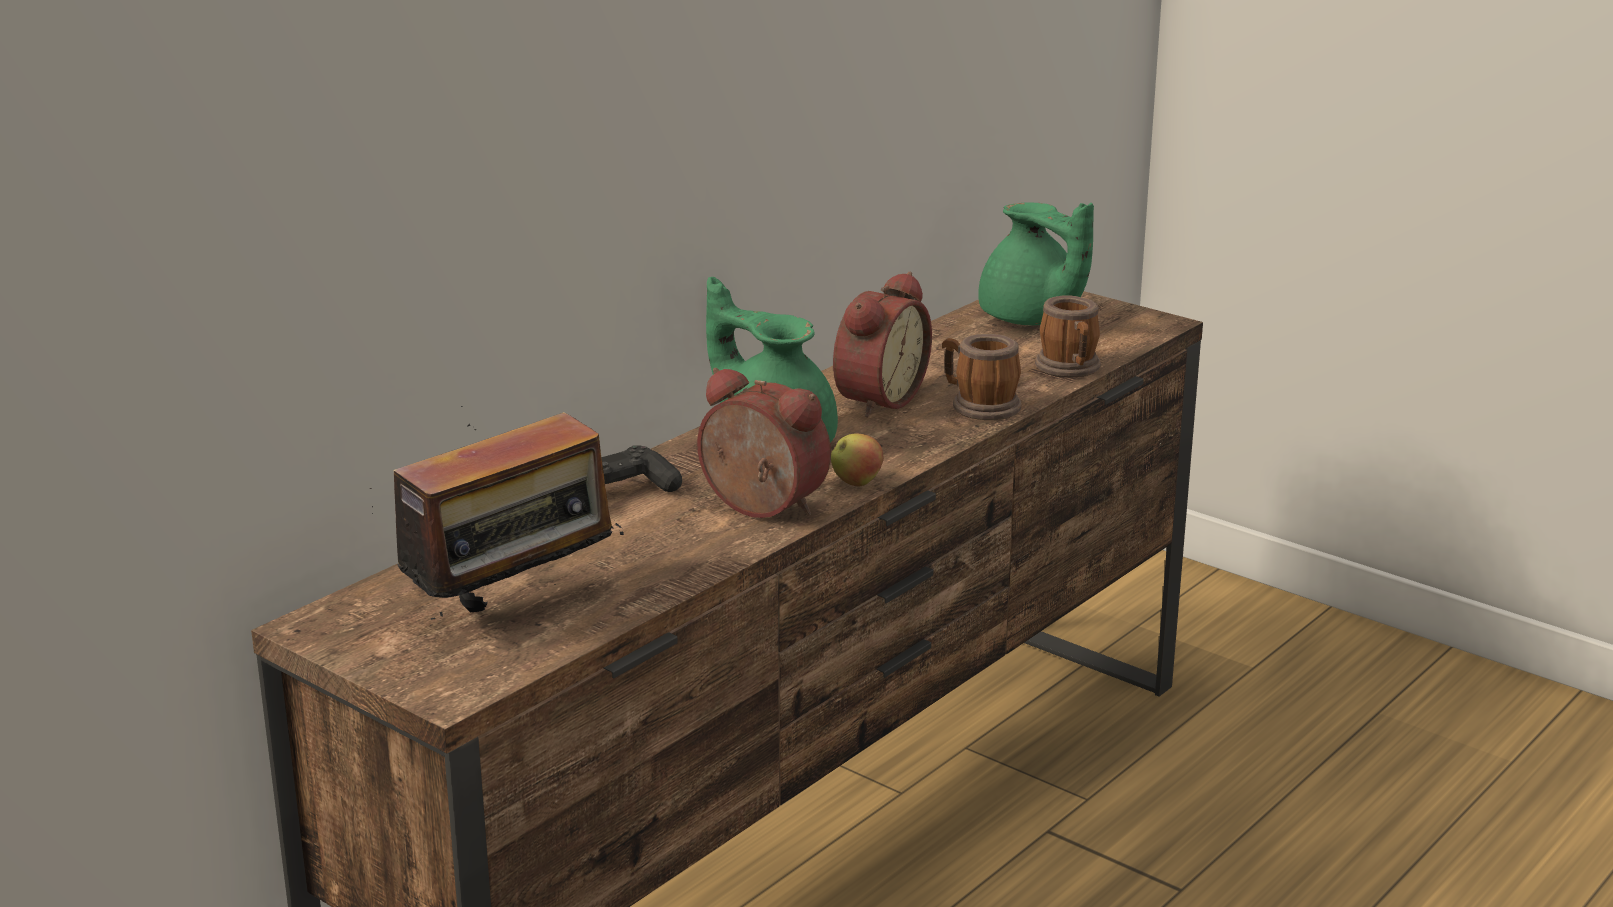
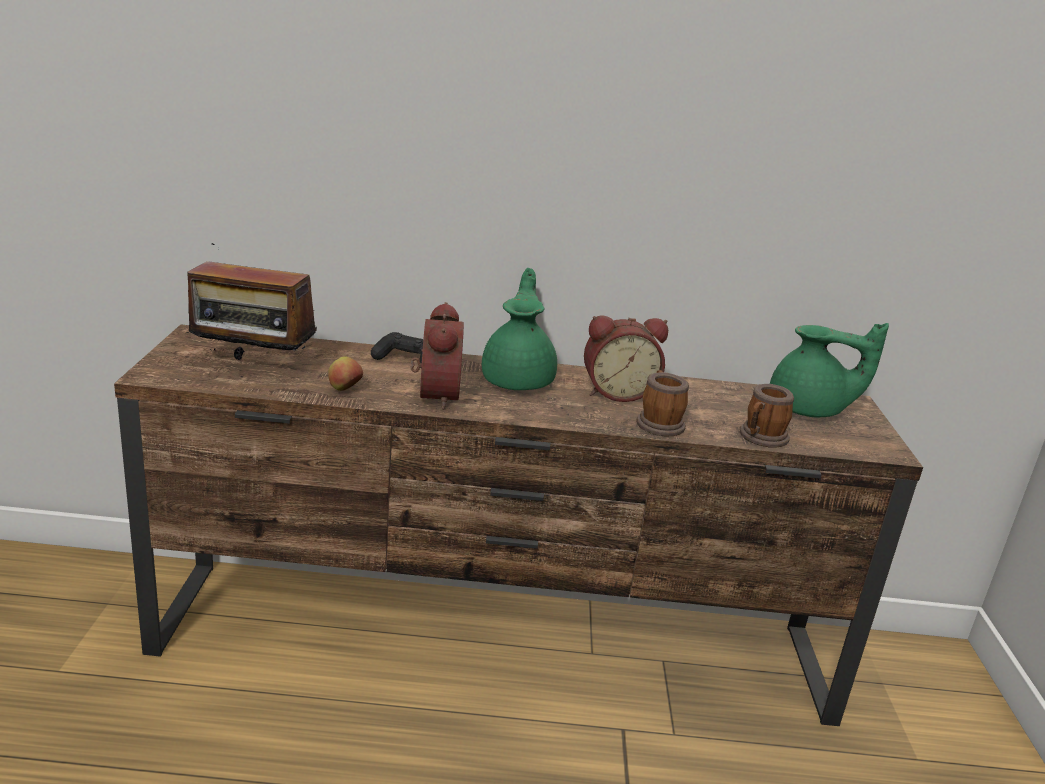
camera: 50 degrees right, 0 degrees up
(857, 483) = (501, 412): apple -> apple (345, 390)
(1032, 320) = (808, 410): green teapot -> green teapot turned 90 degrees counterclockwise

